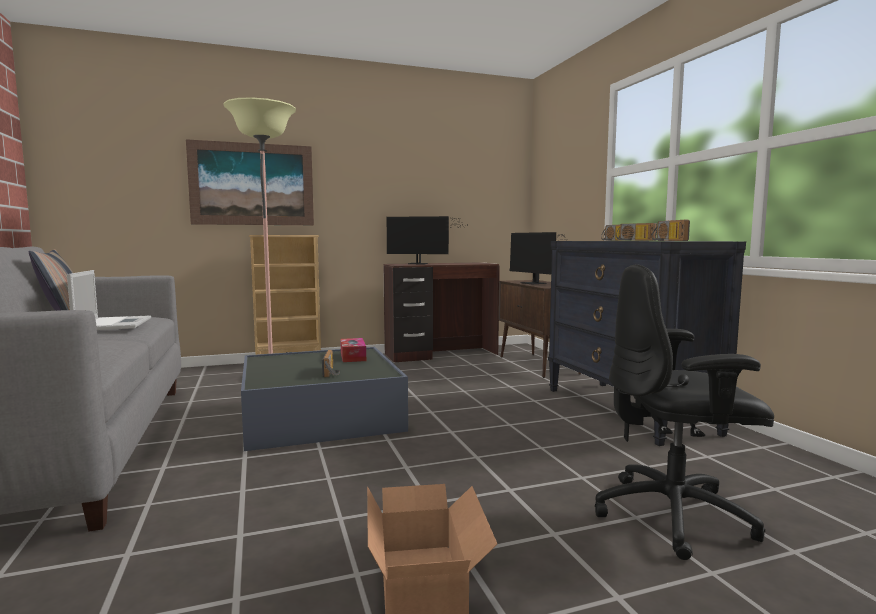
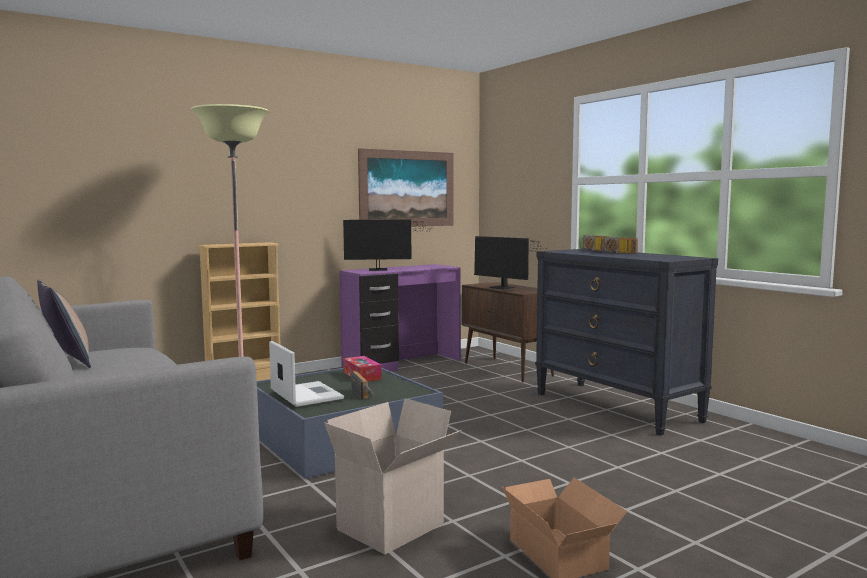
camera: 15 degrees left, 0 degrees up
(114, 324) = (131, 360): laptop -> laptop (305, 394)
(252, 184) = (200, 187): picture -> picture (407, 189)
(268, 518) = (391, 528): none -> cardboard box
(441, 355) = (403, 364): brown desk -> purple desk
(667, 240) = (658, 258): radio -> none
(675, 516) = (702, 486): black office chair -> none

